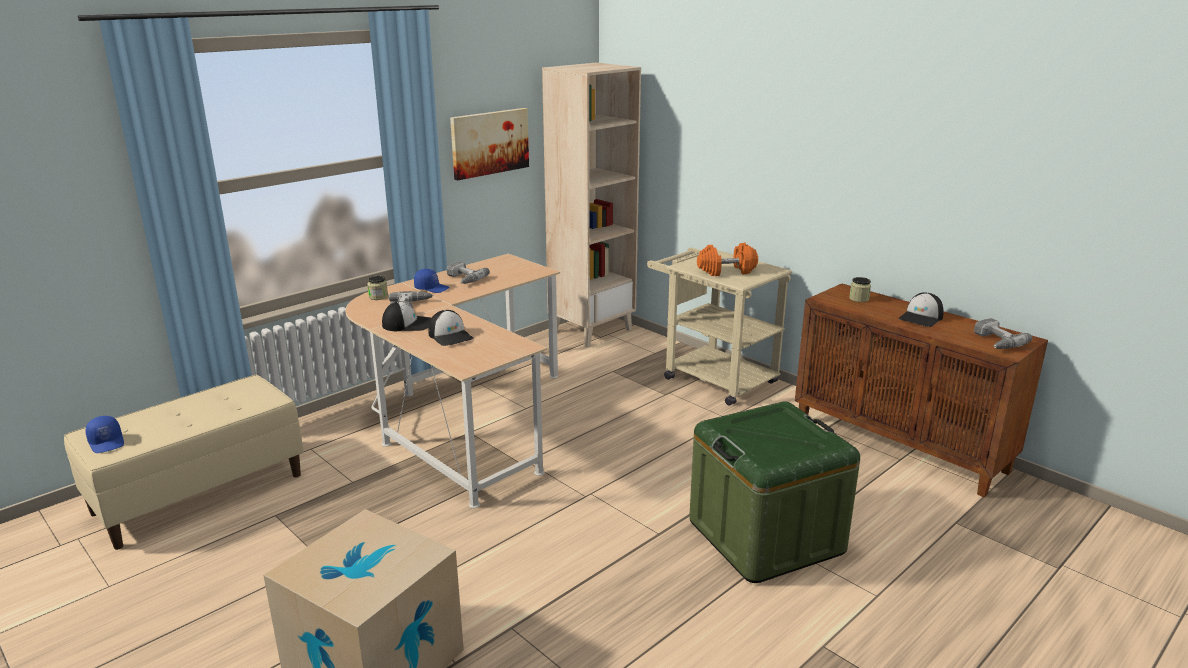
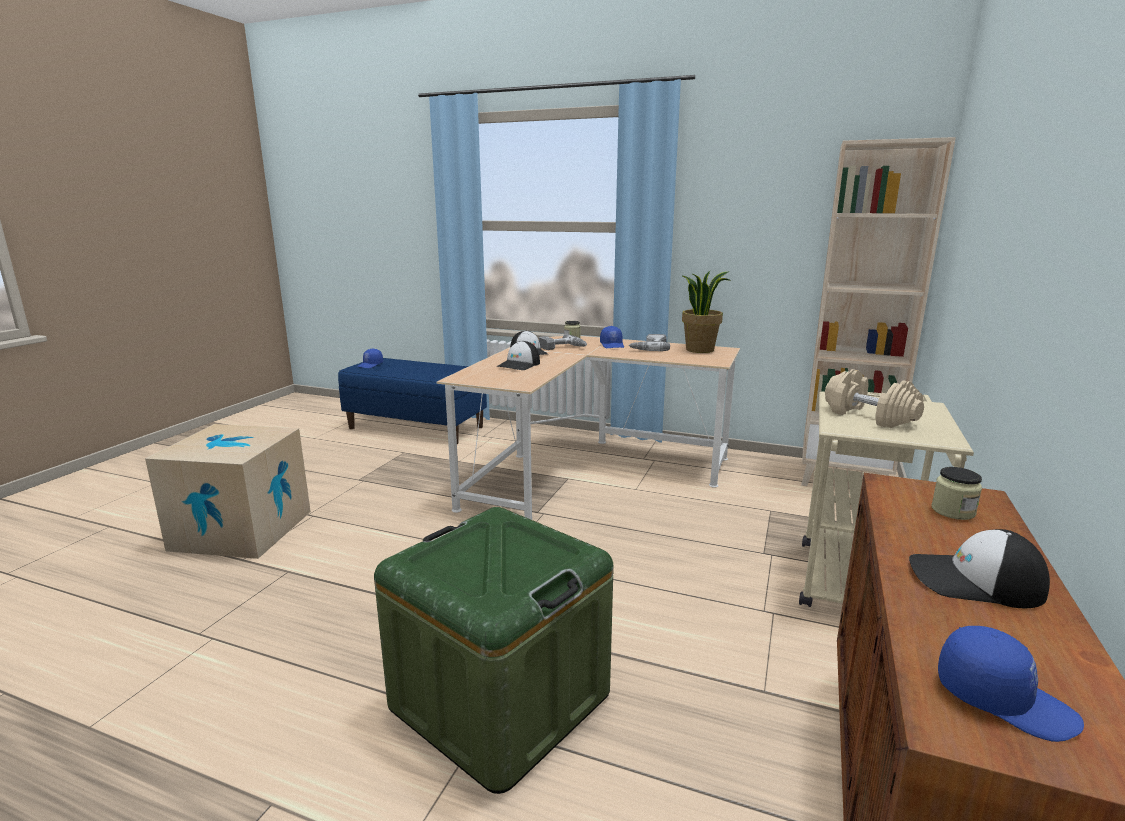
camera: 65 degrees right, 5 degrees down
(200, 493) = (417, 427): beige bench -> blue bench
(489, 142) = (754, 228): picture -> none
(496, 265) = (700, 350): none -> potted plant
(726, 271) = (868, 416): orange dumbbell -> beige dumbbell
(994, 341) = (1003, 699): power drill -> blue cap

